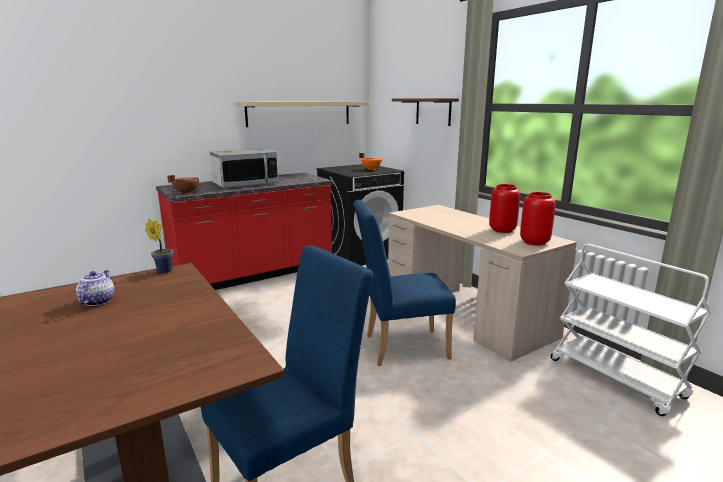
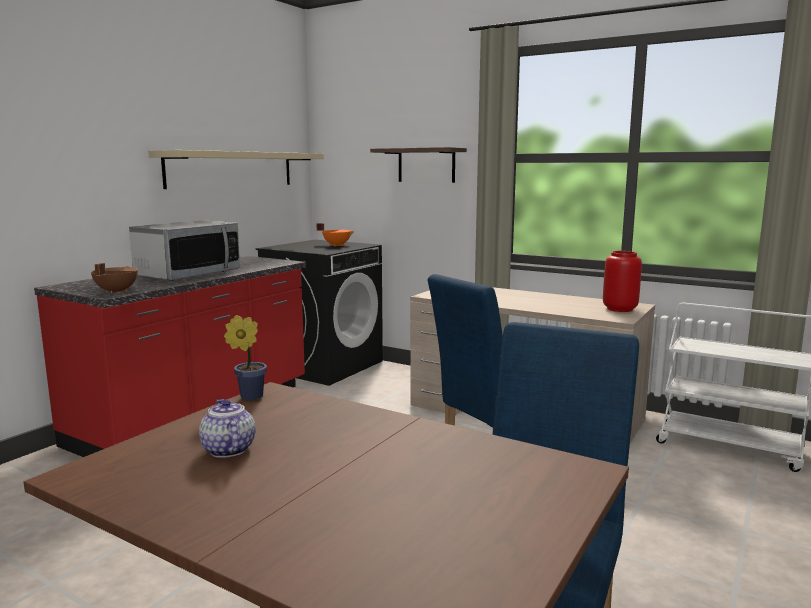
camera: 25 degrees left, 5 degrees down
(501, 230) = (567, 301): red vase -> none

